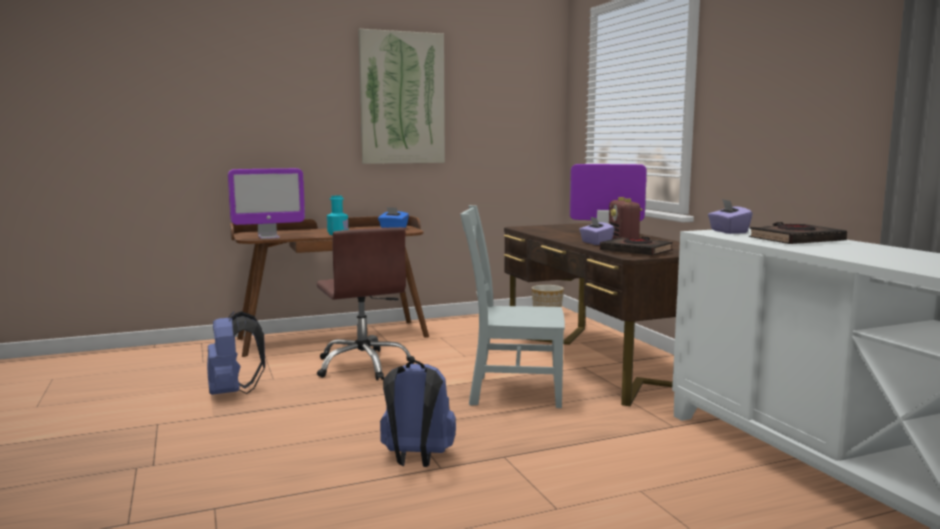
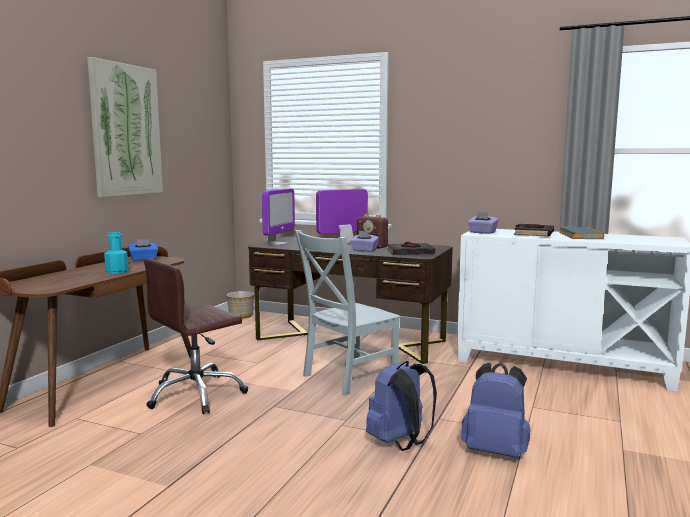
camera: 45 degrees left, 0 degrees up
(233, 392) = (132, 459): blue backpack -> blue backpack (496, 450)
(268, 237) = (58, 286): monitor -> monitor (278, 244)
(363, 365) = (196, 394): brown office chair -> brown office chair turned 120 degrees clockwise
(866, 250) = (580, 235): none -> book

